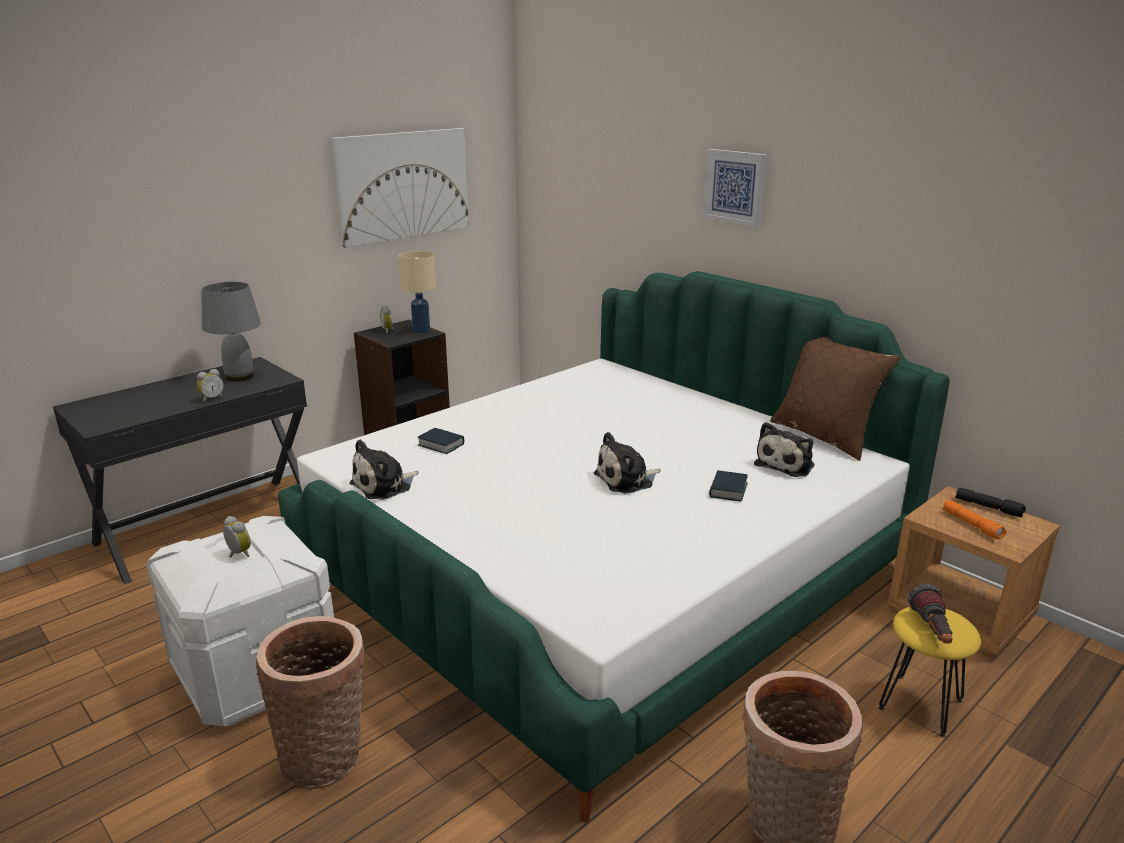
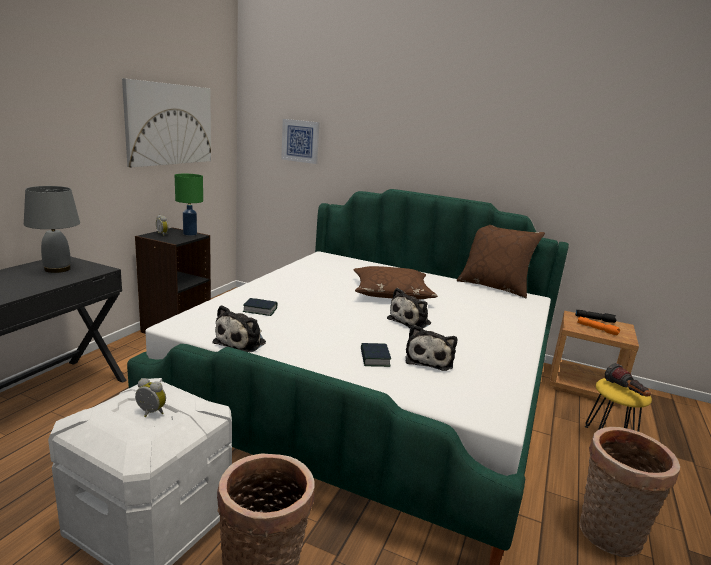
camera: 25 degrees left, 5 degrees down
(211, 398) = (44, 286): alarm clock -> none
(421, 330) = (190, 233): beige table lamp -> green table lamp
(643, 434) = (391, 293): none -> brown pillow
(728, 490) = (476, 321): book -> book (374, 358)
(735, 187) = (419, 133): picture -> picture (300, 141)
(786, 464) = (491, 303): plush toy -> plush toy (429, 359)

